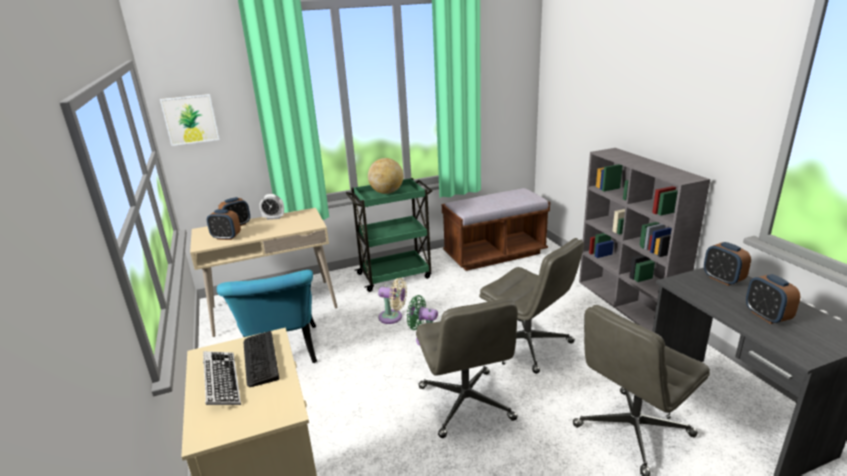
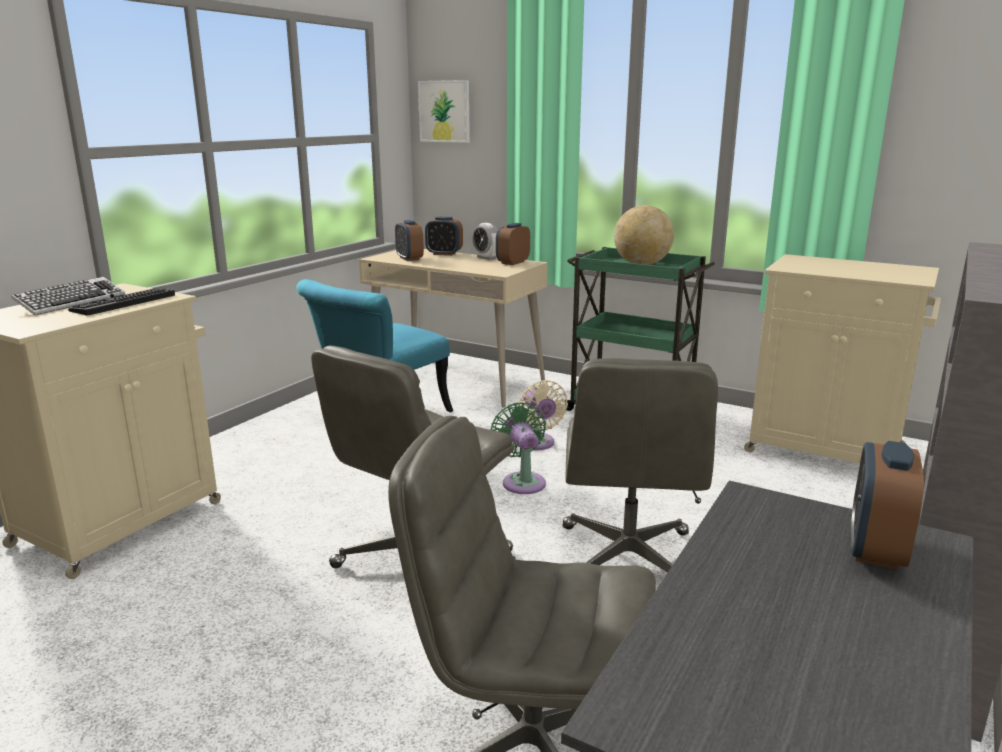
camera: 50 degrees right, 5 degrees down
(494, 254) = (828, 451): brown bench -> beige cabinet
(766, 316) = (775, 634): alarm clock -> alarm clock (512, 262)

